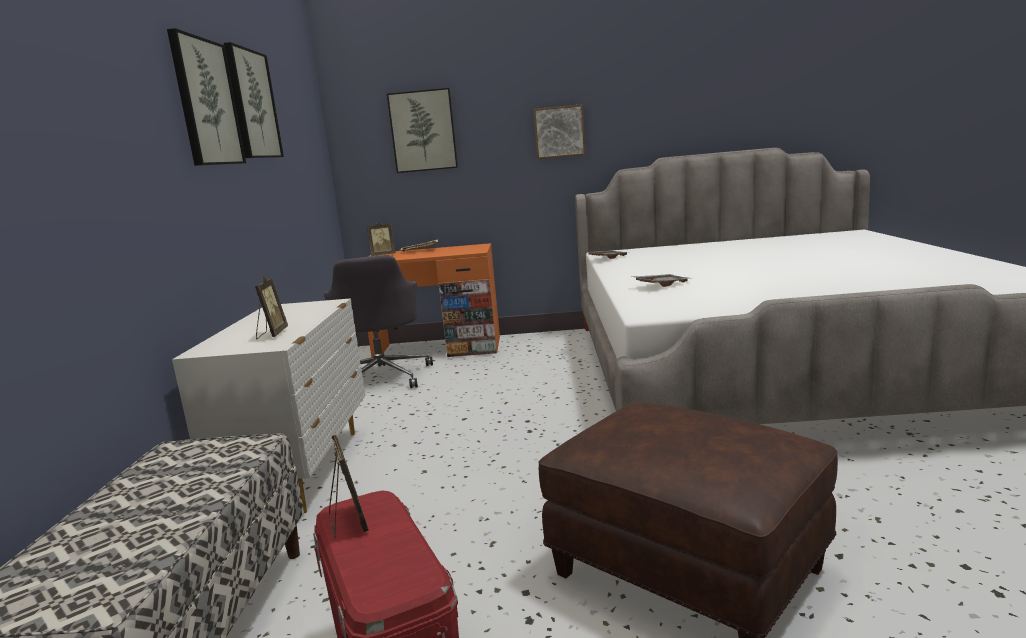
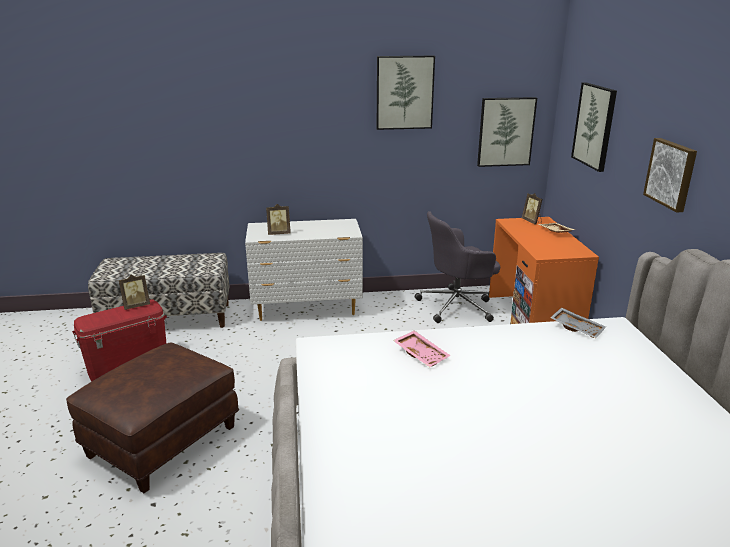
camera: 80 degrees right, 10 degrees up
(206, 102) = (338, 97): picture -> picture (505, 132)
(661, 285) = (422, 354): grey tray -> pink tray

